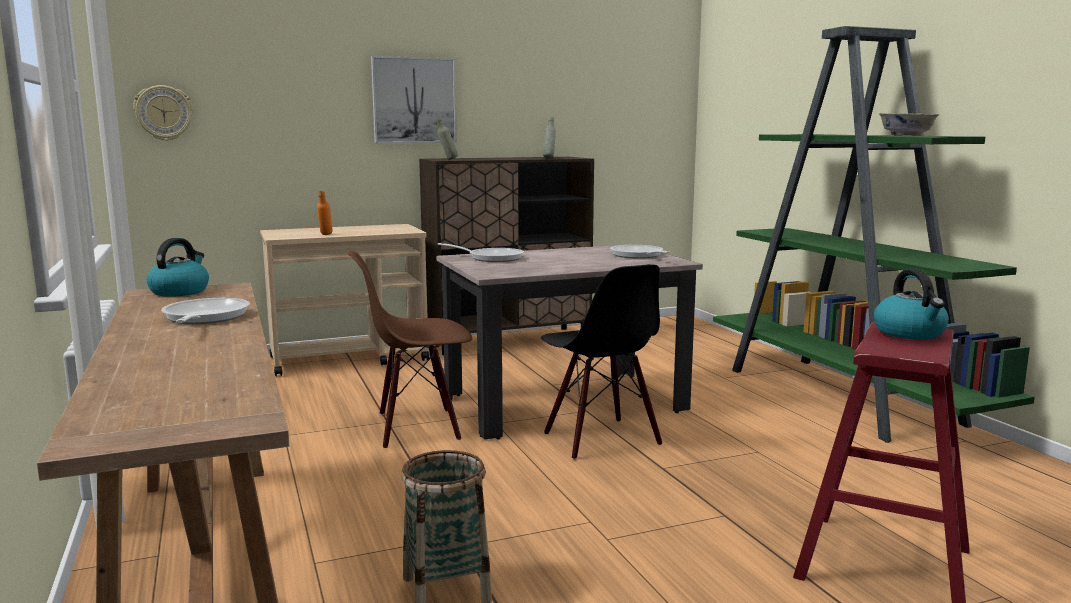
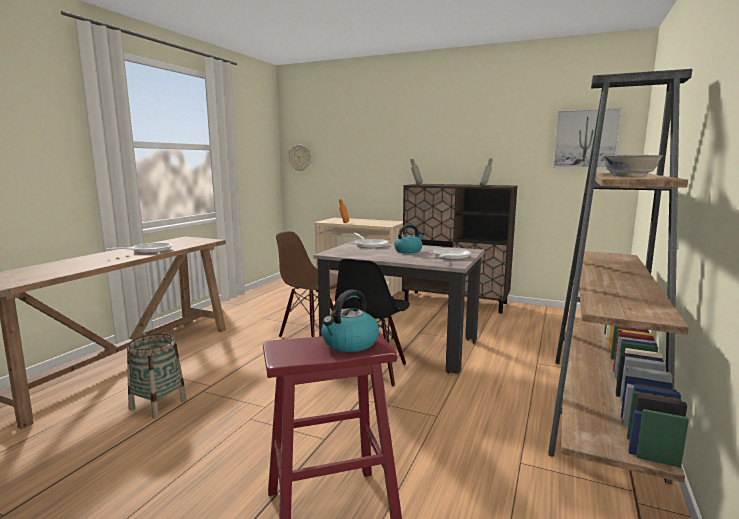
camera: 45 degrees right, 0 degrees up
(180, 291) = (191, 239): kettle -> kettle (408, 251)
(414, 100) = (417, 149): picture -> picture (585, 139)
(843, 397) = (601, 410): green bookcase -> brown bookcase

